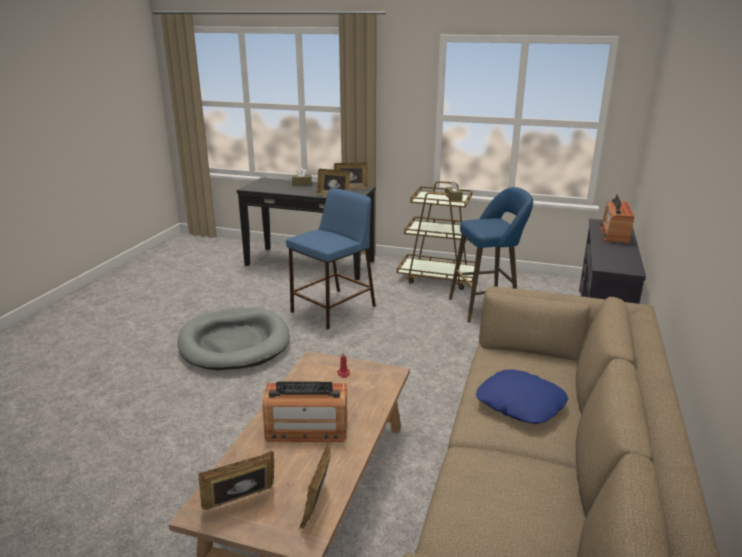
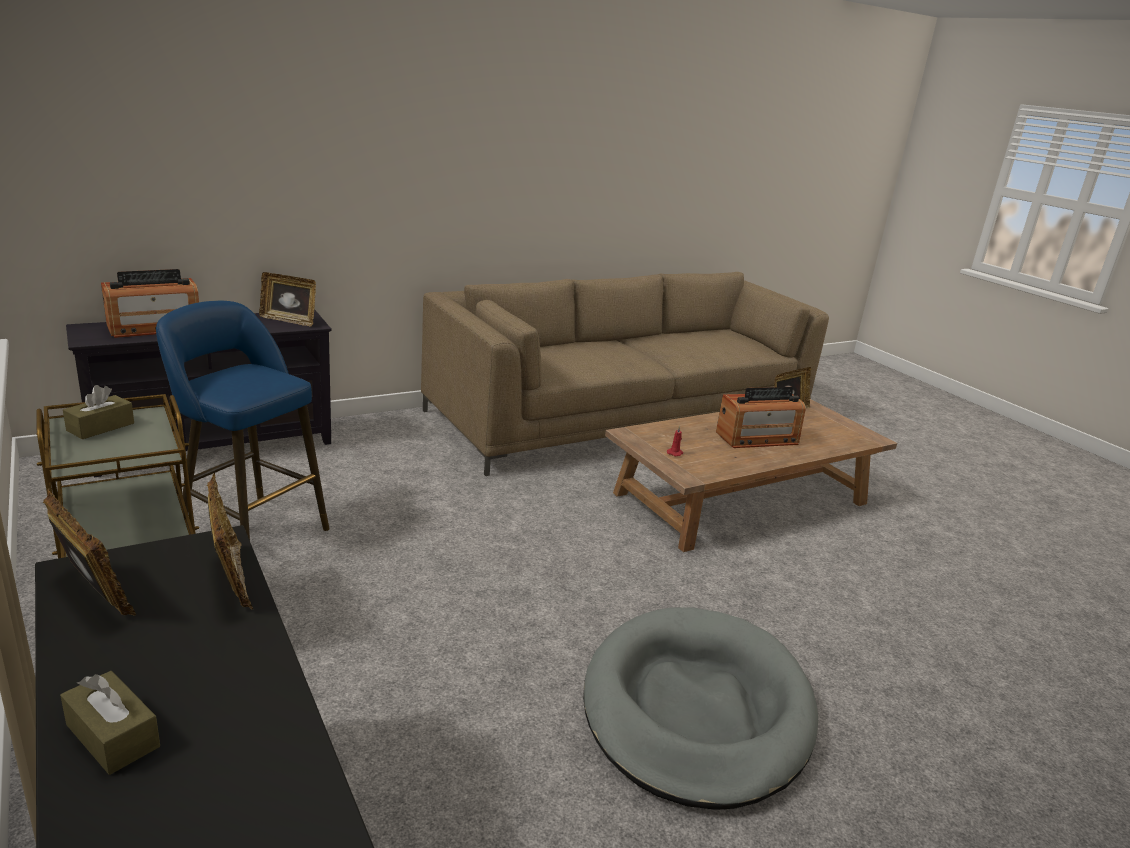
camera: 140 degrees left, 0 degrees up
(240, 503) = (840, 430): picture frame -> picture frame (289, 320)
(306, 429) = (757, 438): radio -> radio turned 120 degrees clockwise
(333, 309) = (444, 679): blue stool -> none
(520, 404) = (600, 356): blue pillow -> none

